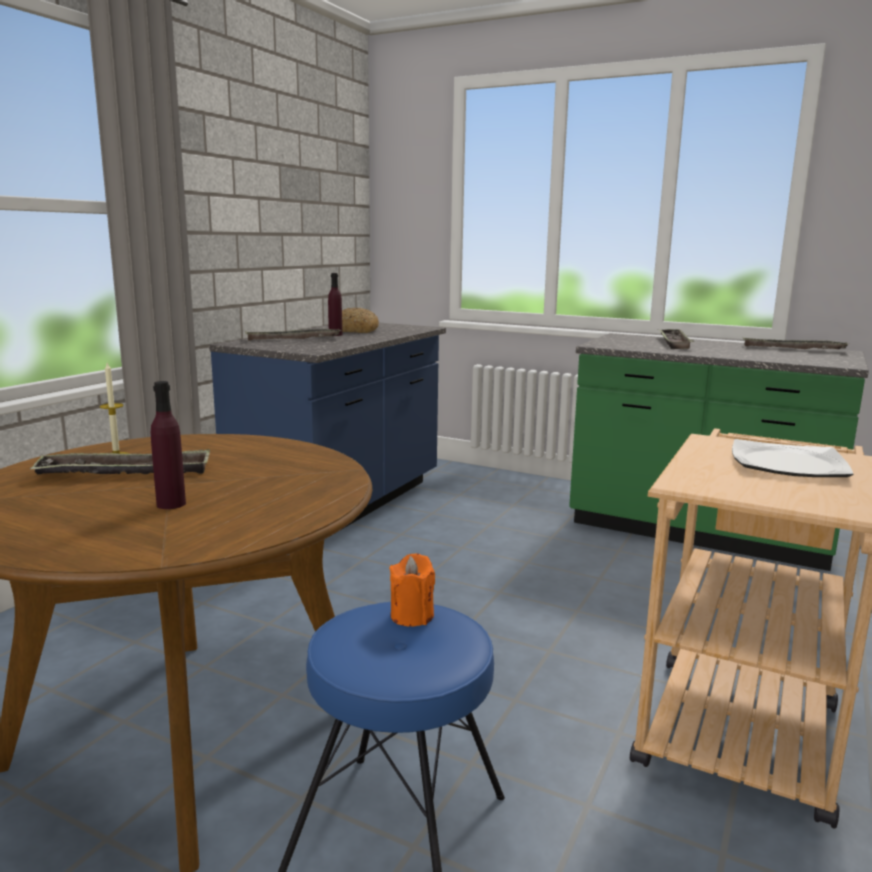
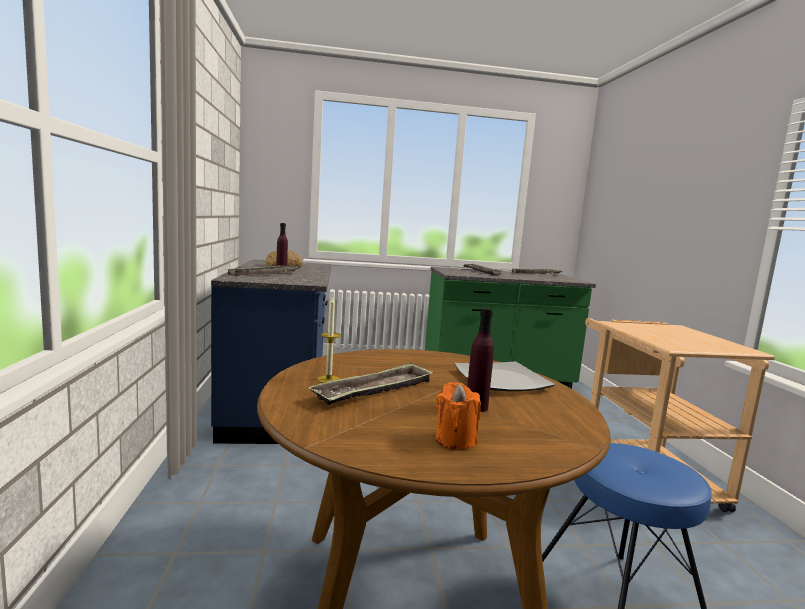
camera: 35 degrees left, 5 degrees down
(412, 616) = (618, 452): orange candle -> orange candle (455, 440)
(789, 464) = (672, 332): plate -> plate (502, 380)

